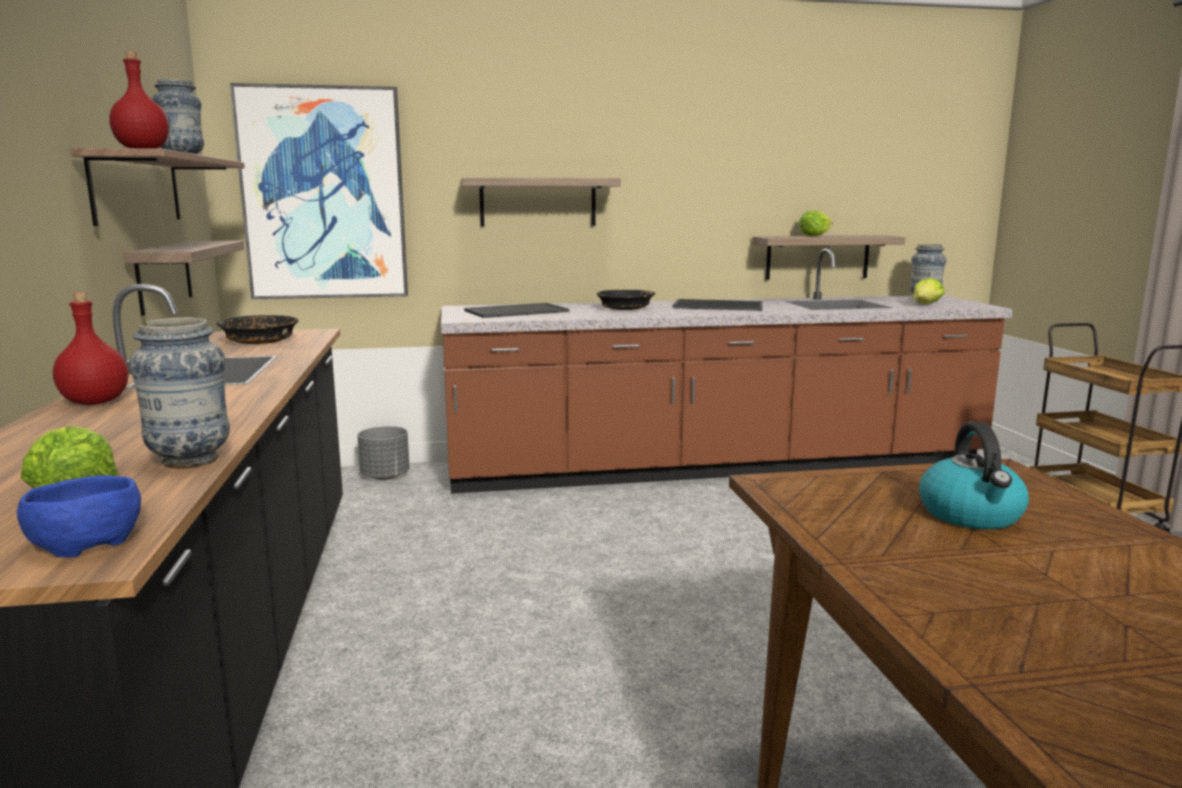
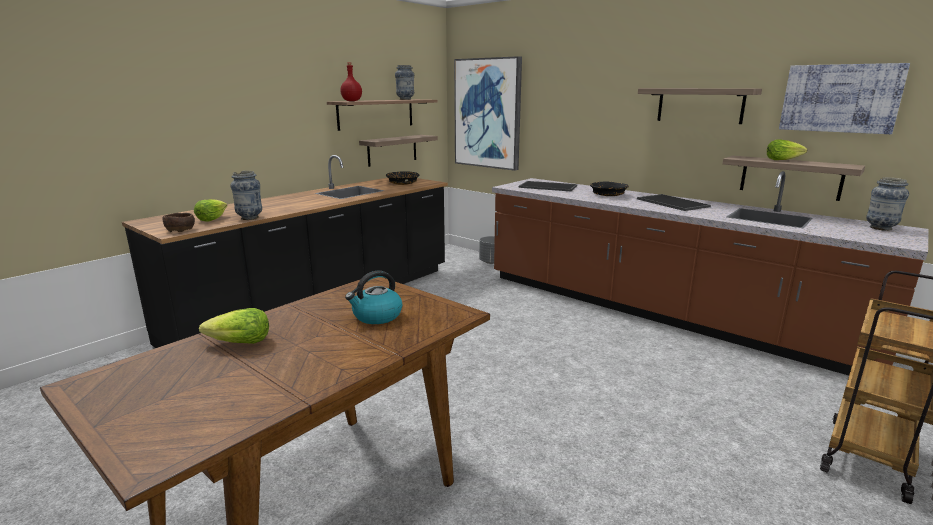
camera: 50 degrees right, 5 degrees up
(84, 541) = (180, 229): blue bowl -> brown bowl
(96, 402) = (294, 196): red bottle -> none
(538, 202) = (586, 122): shelf -> shelf (700, 105)
(855, 161) = (840, 98): none -> picture
(926, 304) = (850, 232): lettuce -> lettuce (239, 343)

